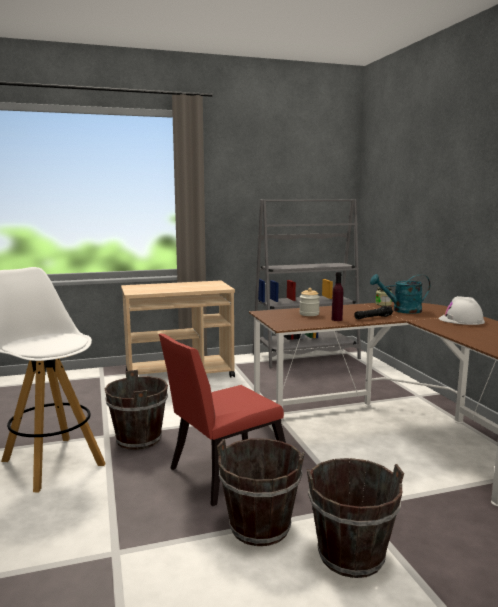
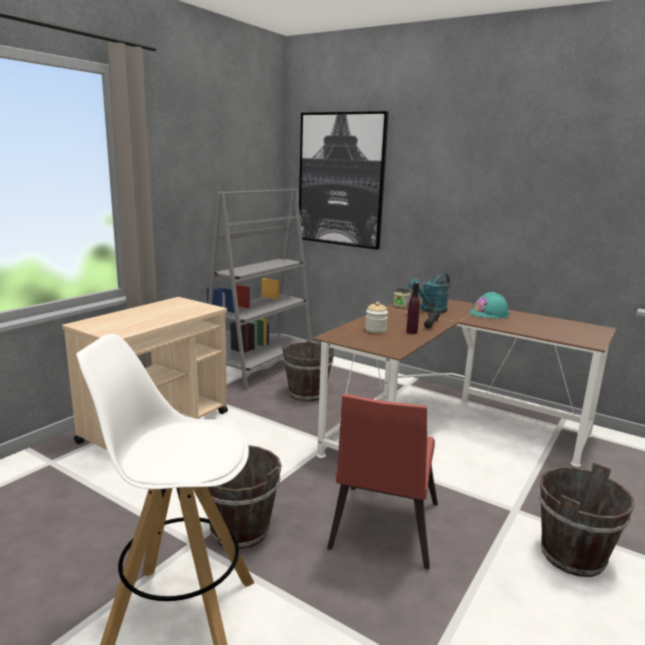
camera: 40 degrees left, 5 degrees up
(260, 527) = (488, 568): brown bucket -> brown bucket (307, 393)
(391, 189) = (341, 180): none -> picture
(461, 320) = (489, 313): white hard hat -> turquoise hard hat

